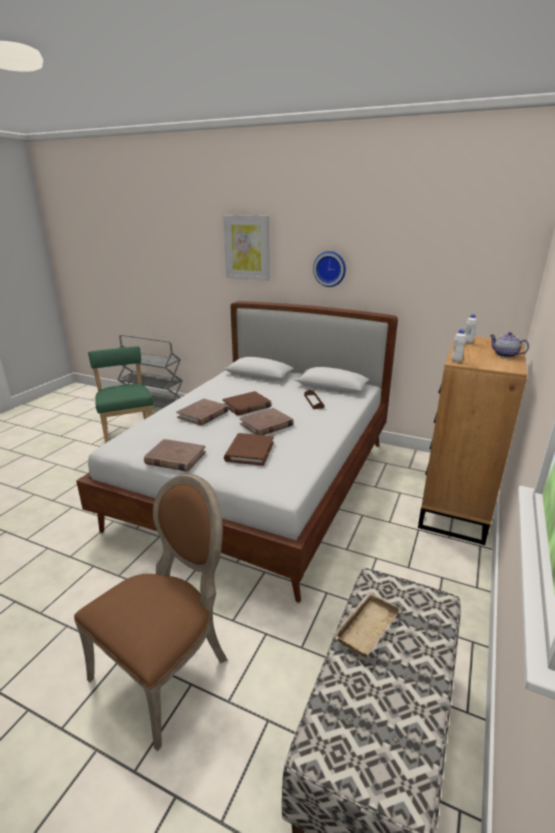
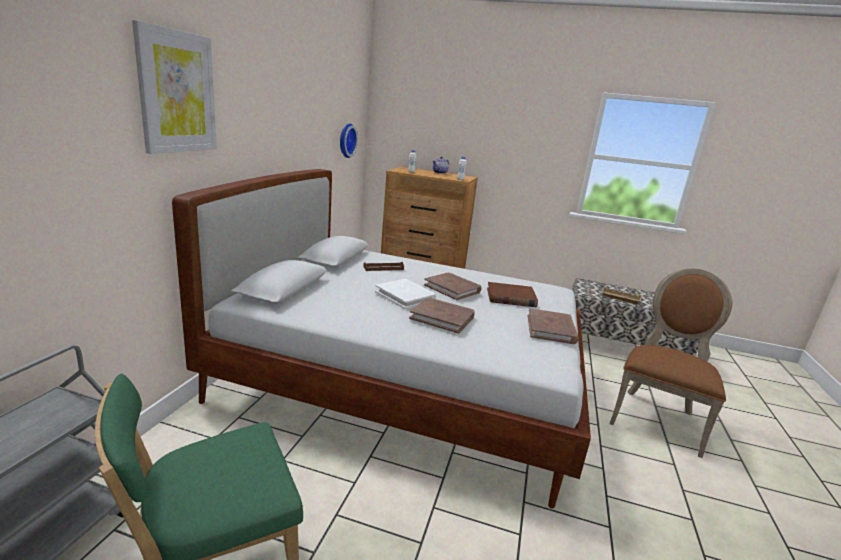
camera: 100 degrees left, 5 degrees down
(167, 668) = (656, 417): brown chair -> brown chair turned 90 degrees clockwise
(247, 406) = (405, 296): brown book -> white book
(330, 268) = (272, 123): wall clock -> wall clock (346, 140)

